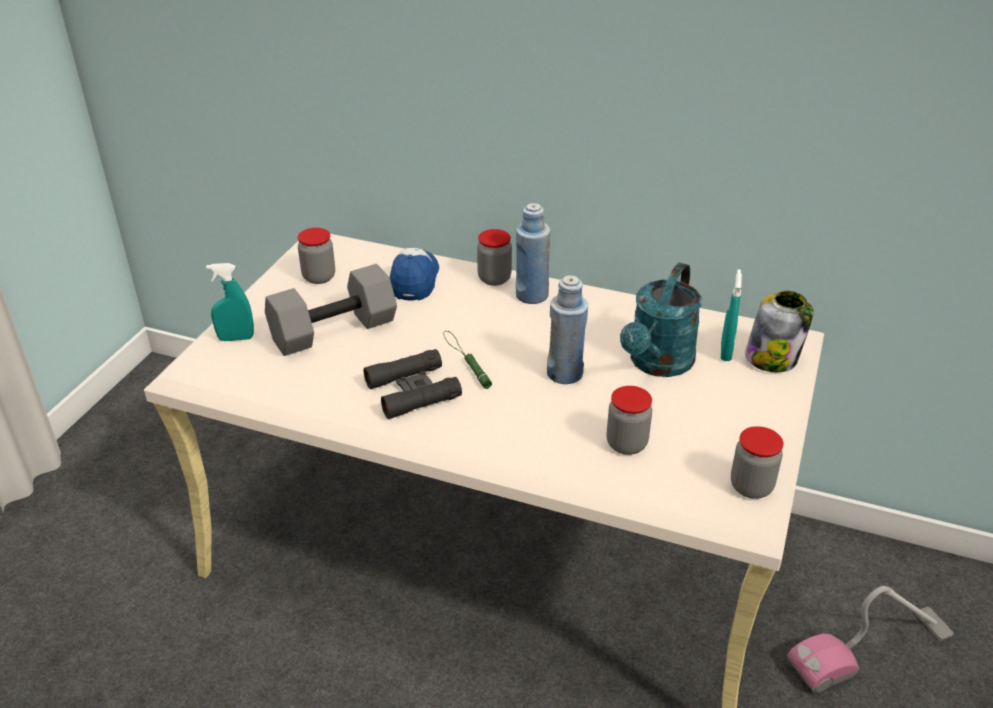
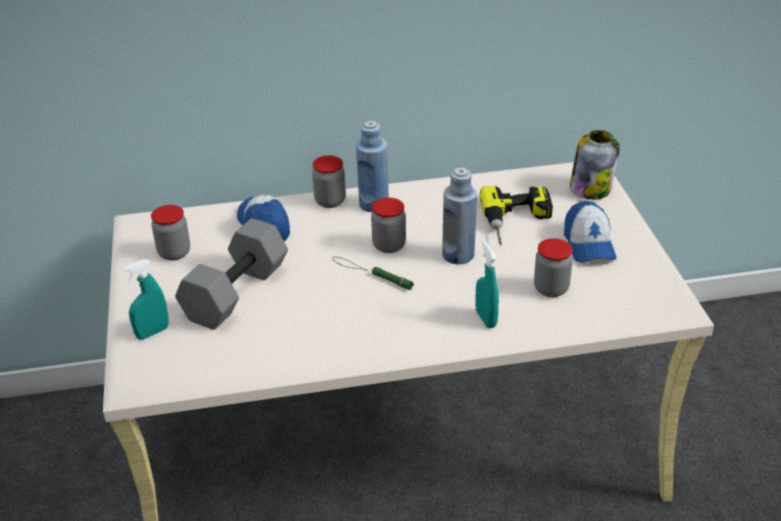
camera: 30 degrees left, 0 degrees up
(413, 391) = (354, 314): black binoculars -> none
(657, 364) = (518, 222): turquoise watering can -> power drill
(712, 415) = (588, 244): none -> cap
(725, 352) = (556, 196): turquoise spray bottle -> turquoise spray bottle (486, 319)
(751, 487) = (658, 284): jar -> jar (389, 245)
(870, 650) = (707, 390): vacuum cleaner -> none

